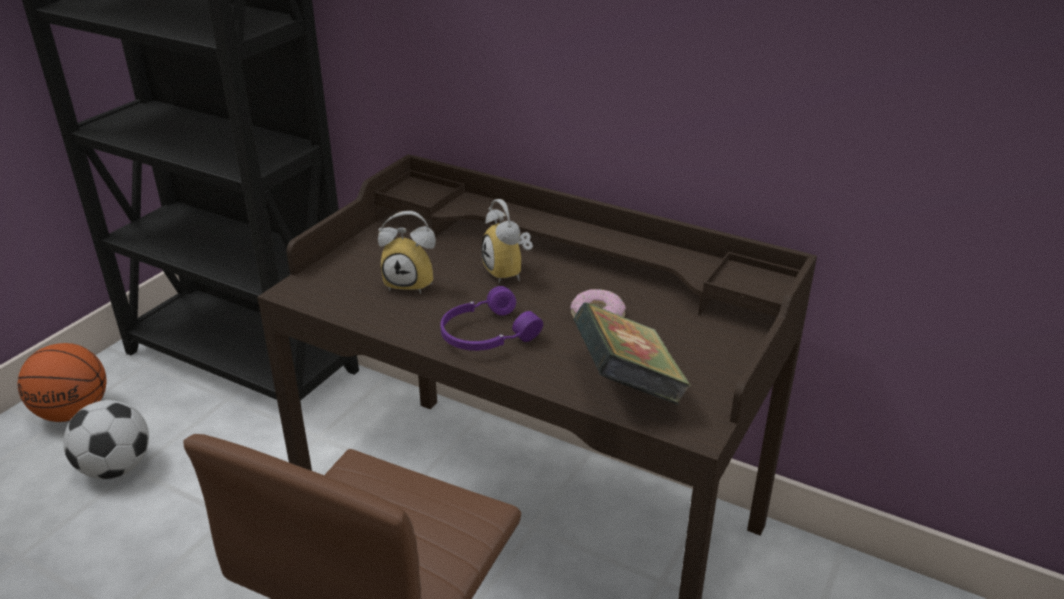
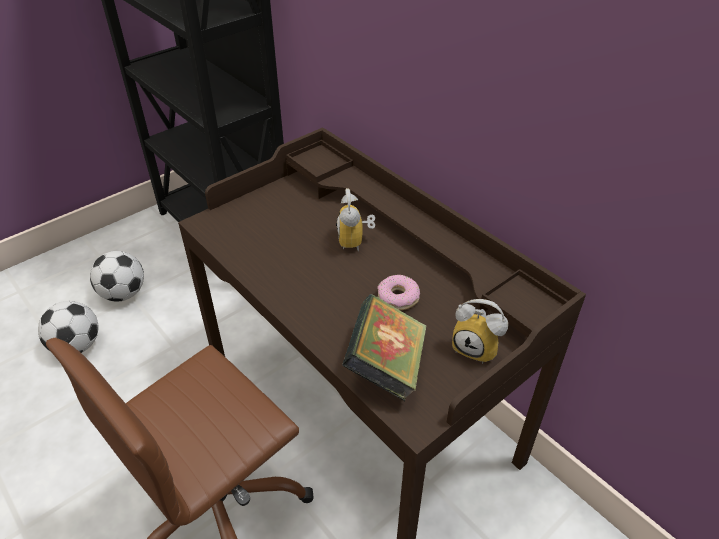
camera: 20 degrees right, 10 degrees up
(70, 554) = (77, 346): none -> football
(74, 412) = (115, 248): basketball -> none
(412, 283) = (283, 234): alarm clock -> alarm clock (477, 348)
(486, 334) = (310, 293): purple headphones -> none

